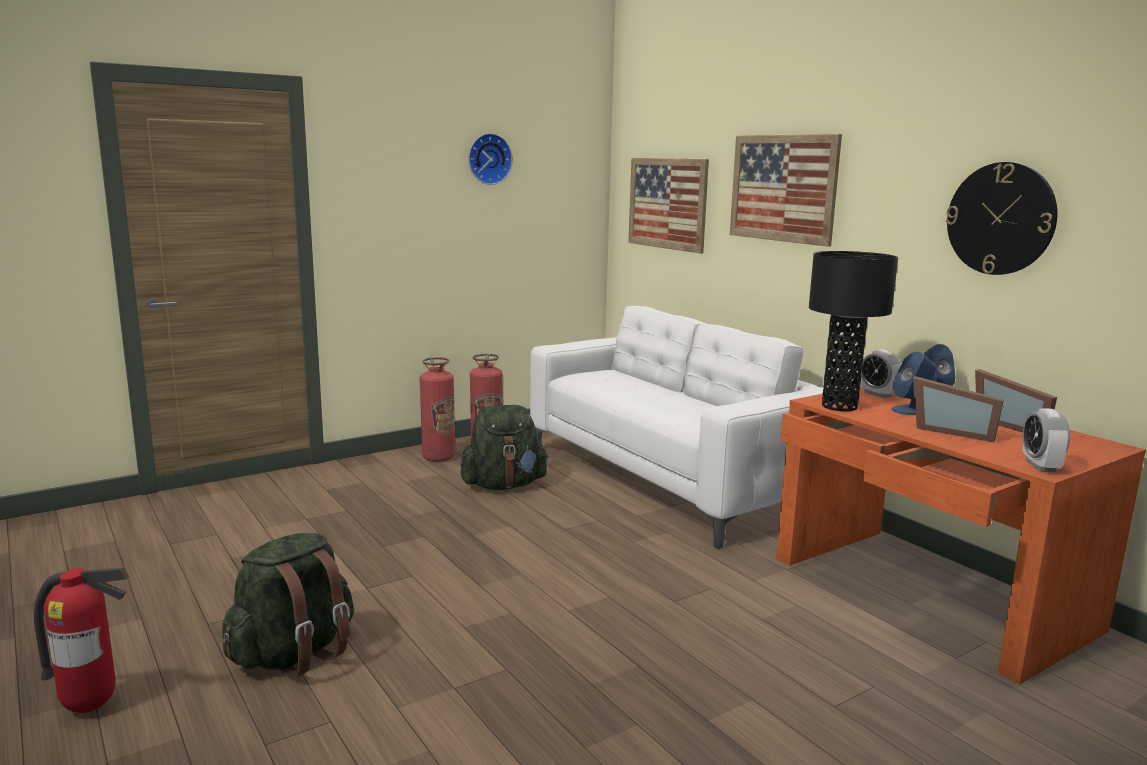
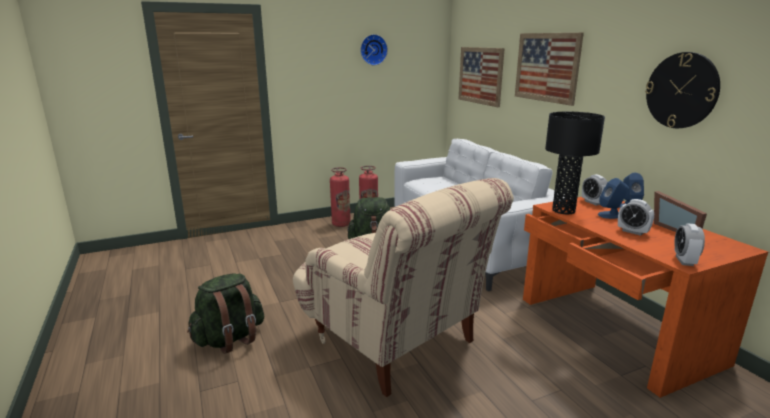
camera: 10 degrees right, 5 degrees up
(91, 706) = (120, 360): fire extinguisher -> none
(590, 636) = (395, 342): none -> beige armchair
(952, 431) = (632, 232): picture frame -> alarm clock

